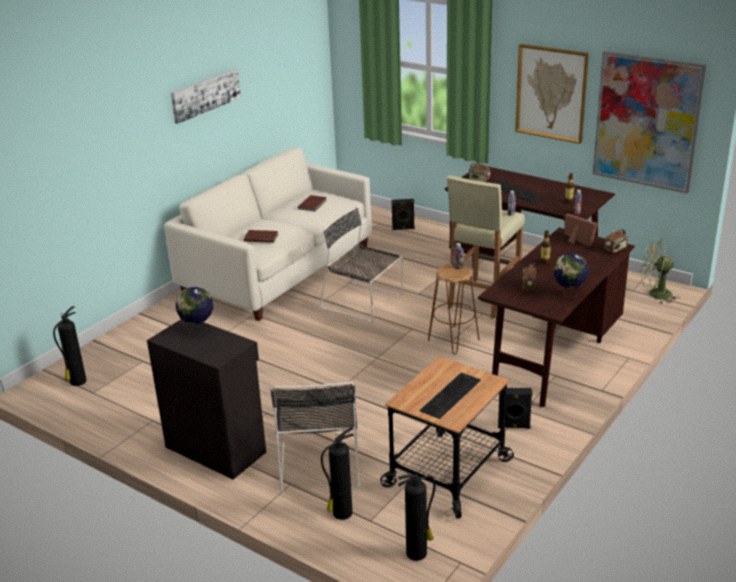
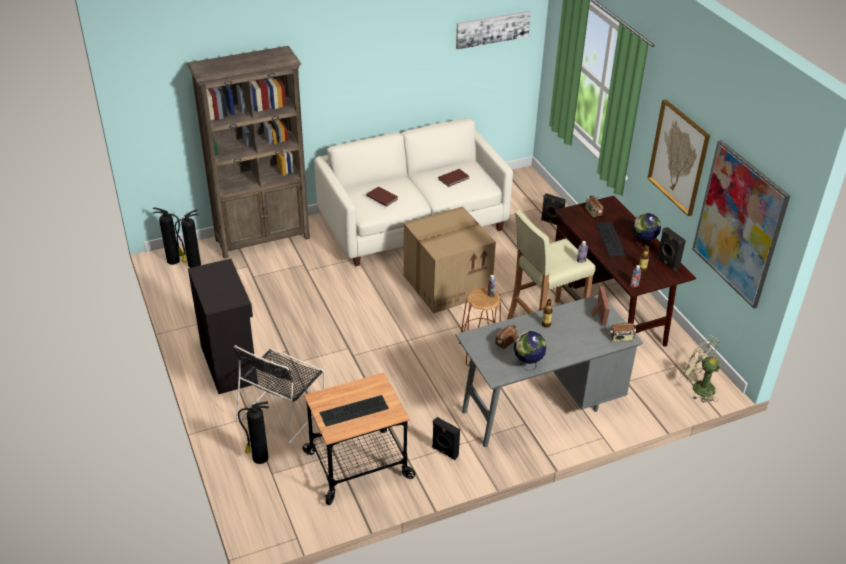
camera: 30 degrees right, 10 degrees up
(134, 333) = (263, 238): none -> brown bookcase
(198, 330) = (225, 275): globe -> globe (643, 244)
(205, 95) = (380, 58): picture -> picture (492, 29)
(364, 302) = (447, 284): black chair -> cardboard box
(418, 553) = (277, 515): fire extinguisher -> fire extinguisher (174, 261)
(553, 359) = (540, 408): brown desk -> grey desk
(581, 192) = (667, 263): none -> black speaker

